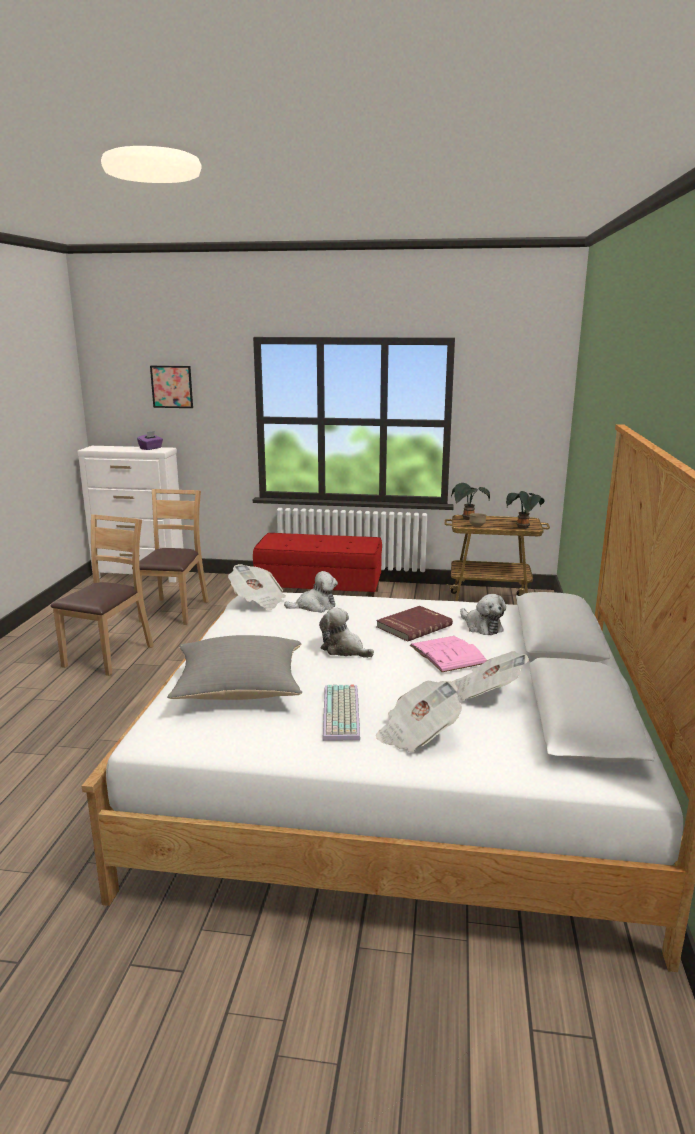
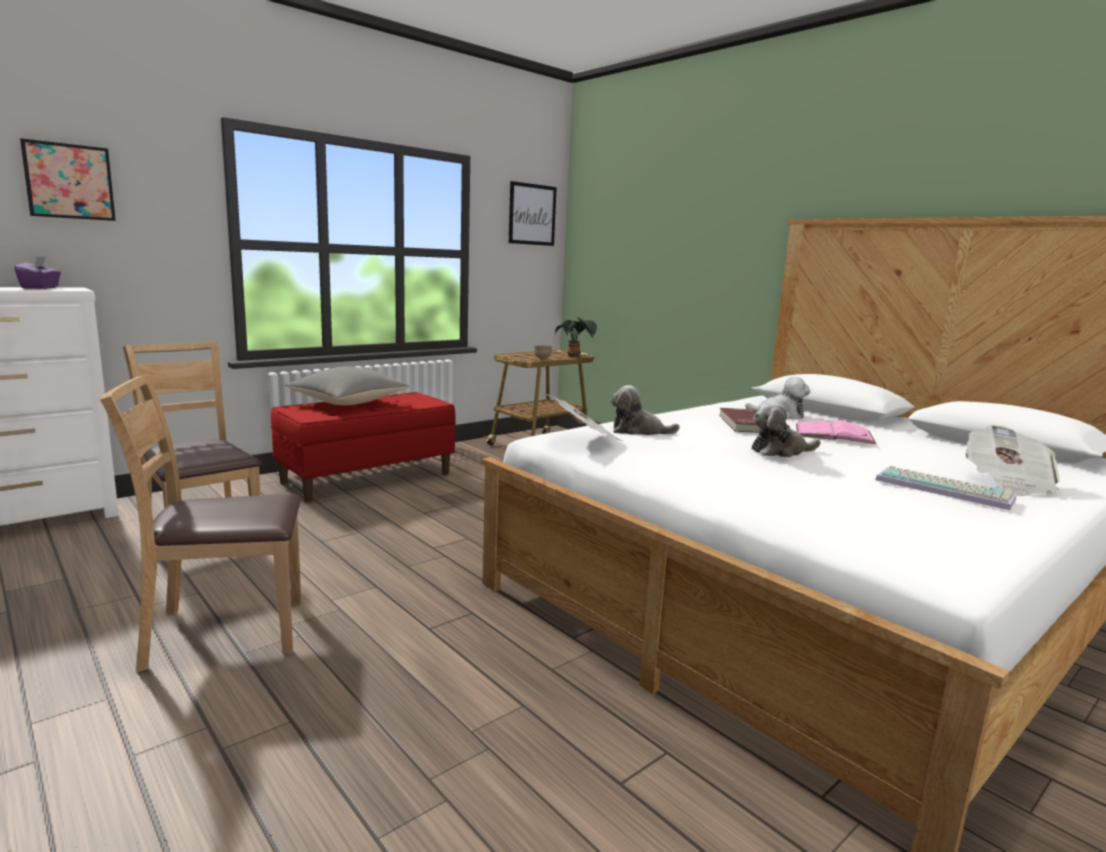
camera: 50 degrees left, 5 degrees down
(109, 655) = (224, 632): brown chair -> brown chair turned 75 degrees counterclockwise
(238, 691) = (842, 508): grey pillow -> grey pillow (348, 404)
(314, 607) = (638, 431): plush toy -> plush toy turned 105 degrees counterclockwise
(467, 519) = (514, 356): potted plant -> none
(485, 693) = (930, 447): newspaper -> none
(527, 384) = (532, 214): none -> picture

